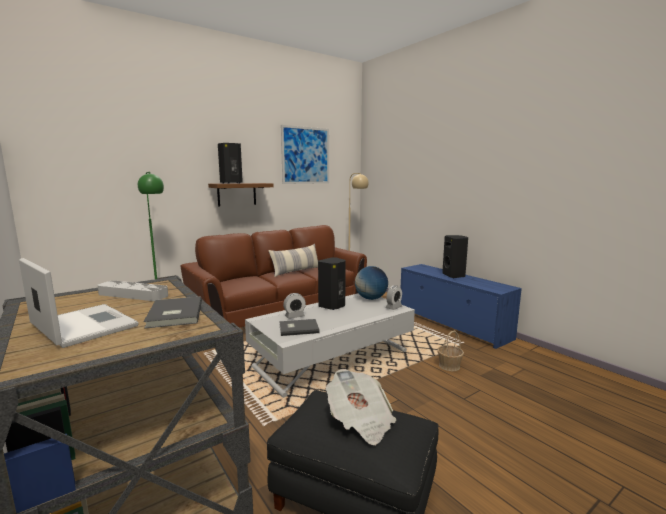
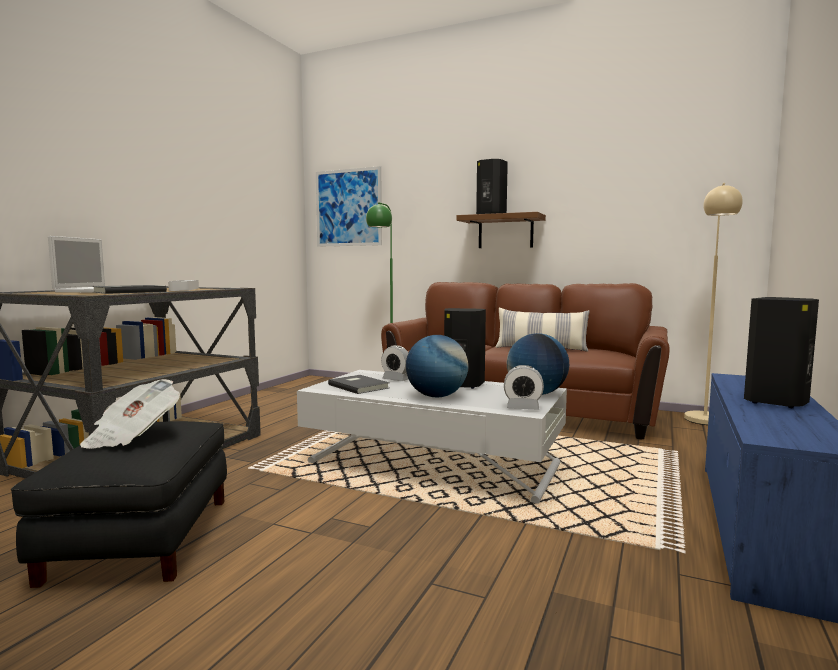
camera: 60 degrees right, 5 degrees down
(306, 155) = (631, 165): picture -> picture (348, 208)
(351, 317) = (436, 396): none -> globe
(449, 366) = (542, 551): basket -> none

